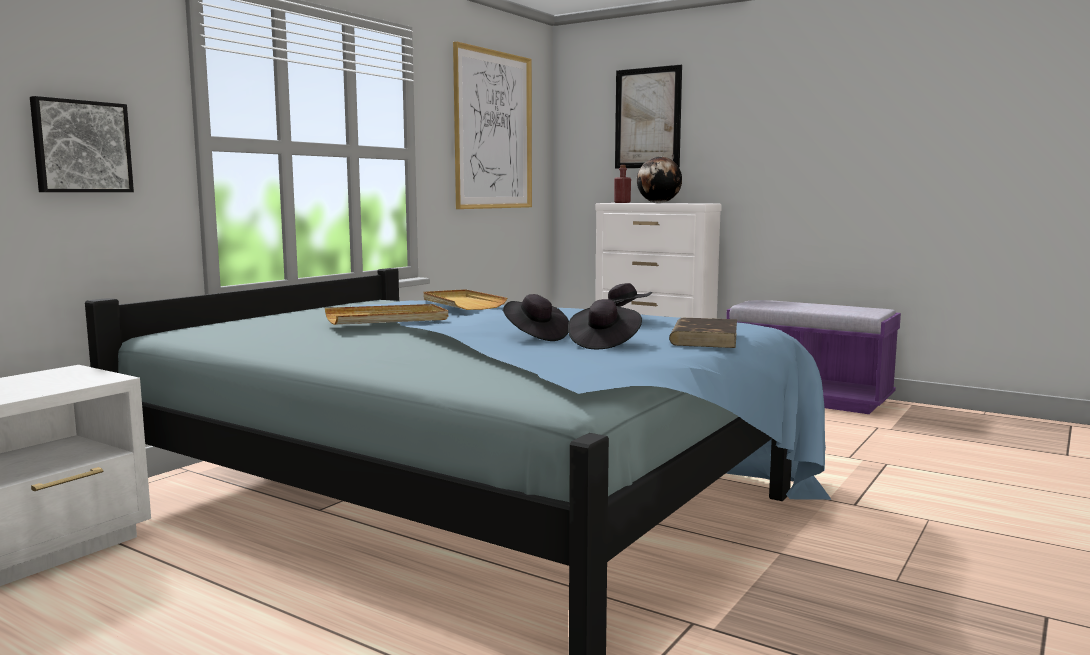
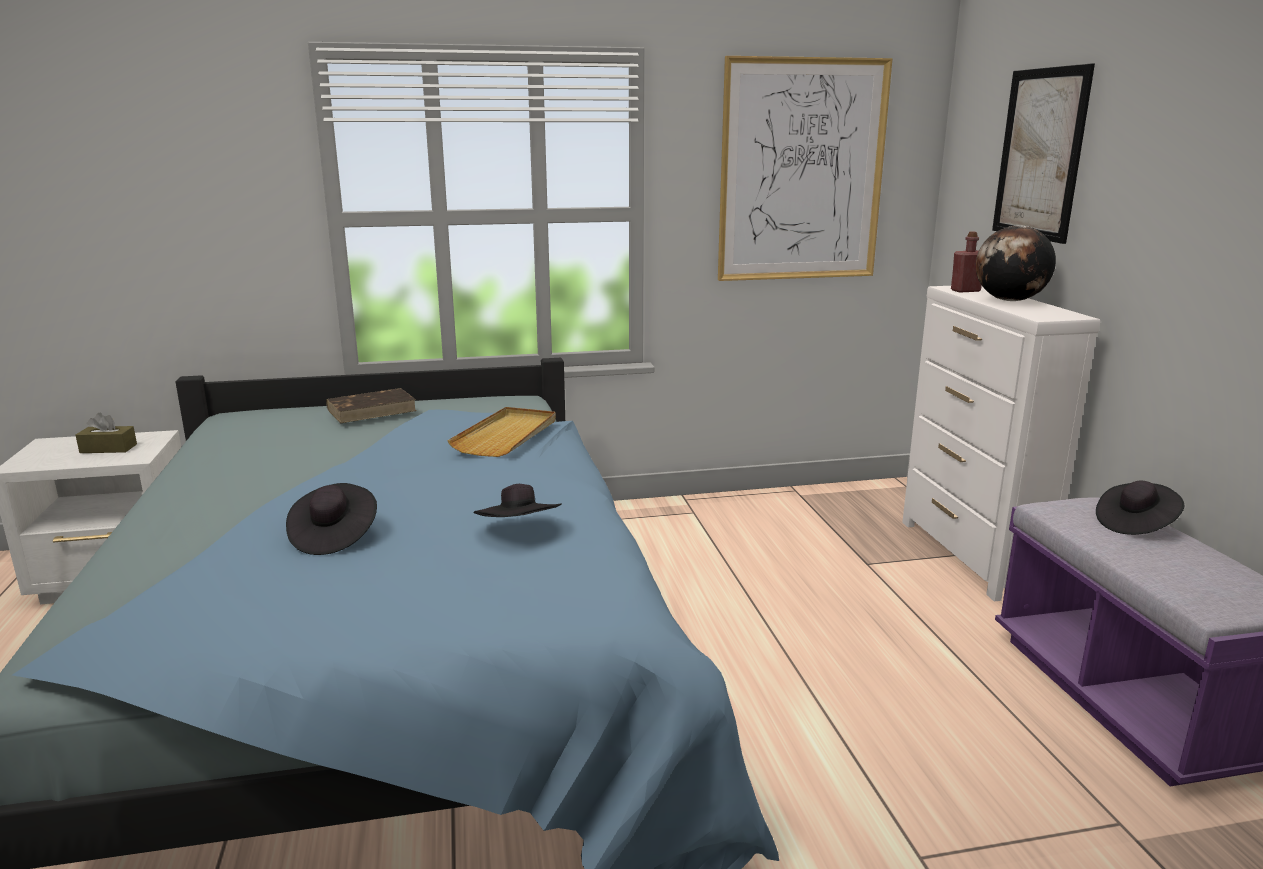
camera: 45 degrees right, 10 degrees up
(48, 381) = (108, 448): none -> brown tissue box
(81, 147) = (203, 231): picture -> none
(387, 319) = (358, 450): beige tray -> none
(603, 343) = (330, 581): black hat -> black hat (1135, 524)
(704, 338) = (442, 619): brown book -> brown book (372, 409)

